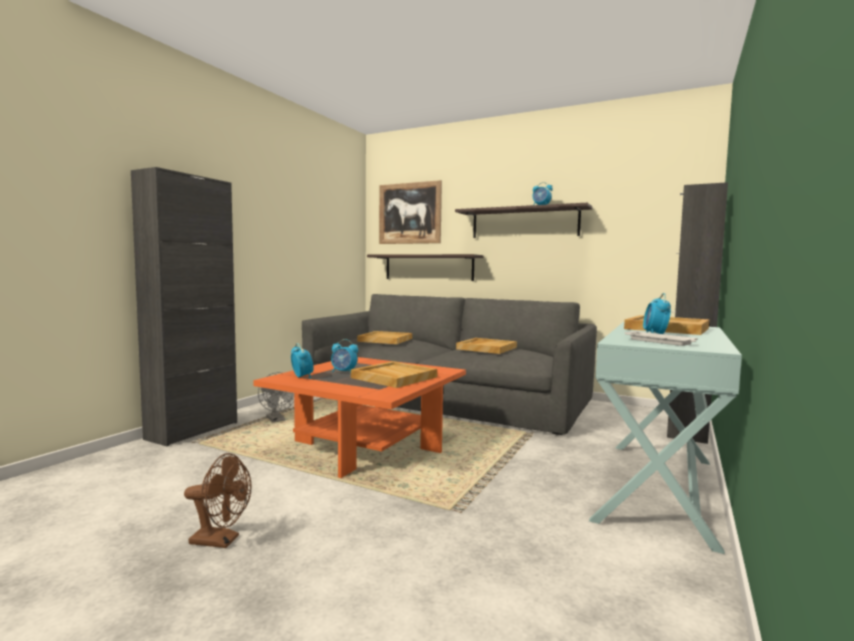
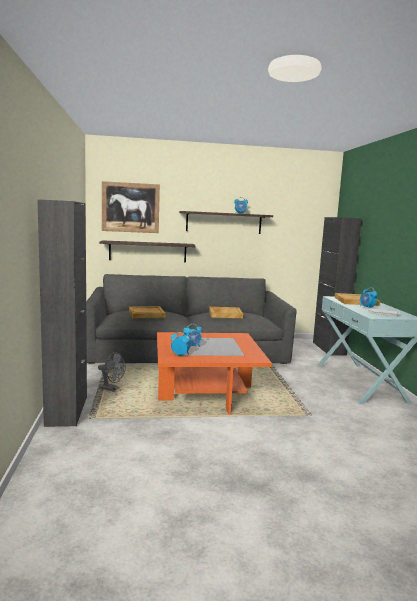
camera: 35 degrees left, 5 degrees up
(221, 541) = (239, 462): brown fan -> none
(393, 377) = (229, 345): beige tray -> none

